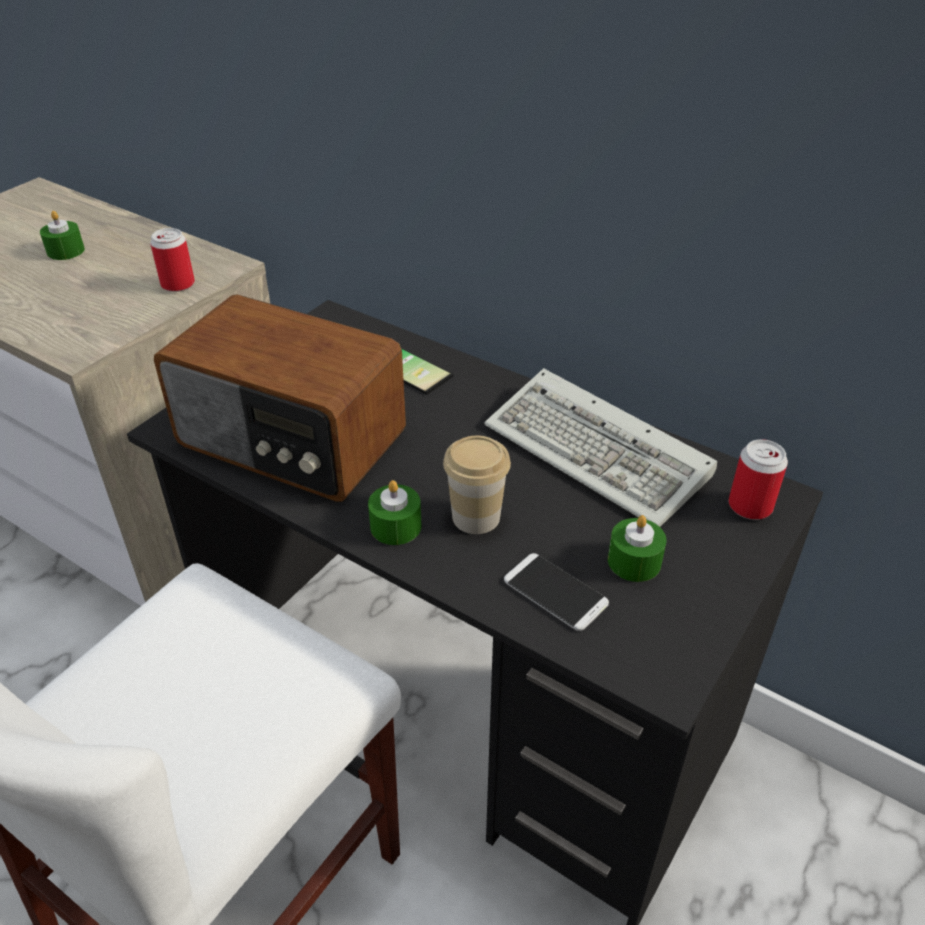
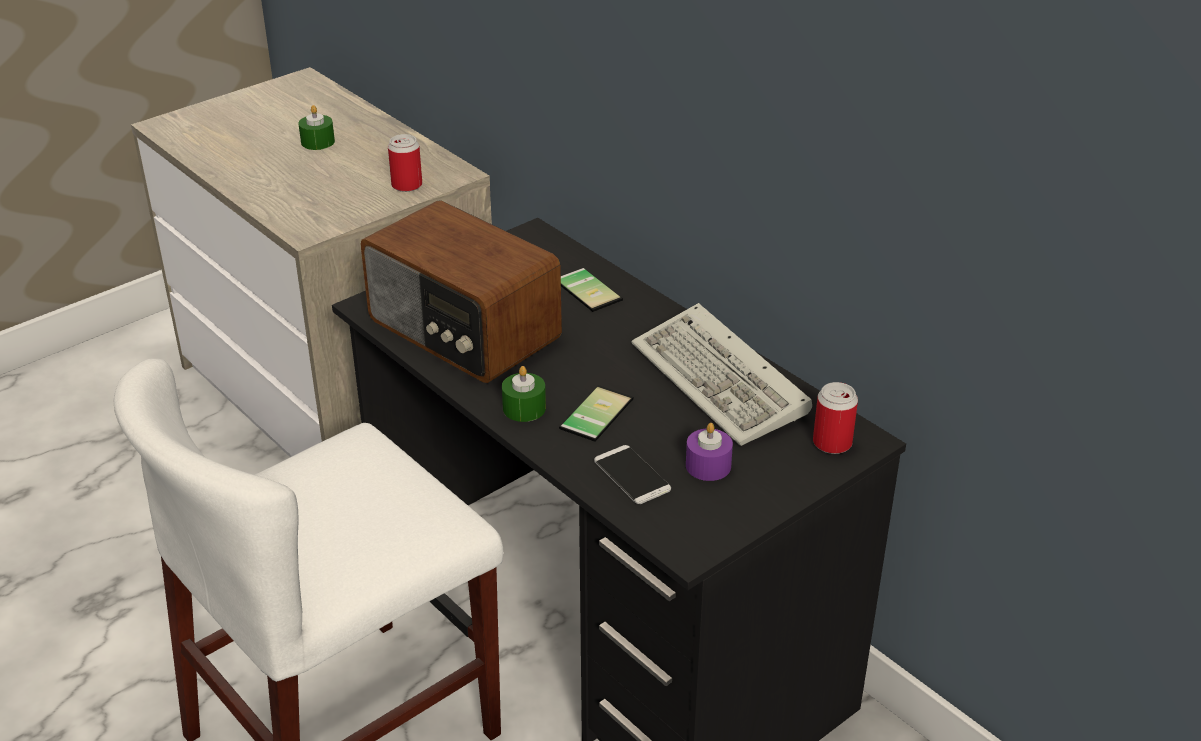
camera: 15 degrees right, 5 degrees down
(476, 517) = (592, 412): cup -> phone
(634, 561) = (708, 466): green candle -> purple candle

